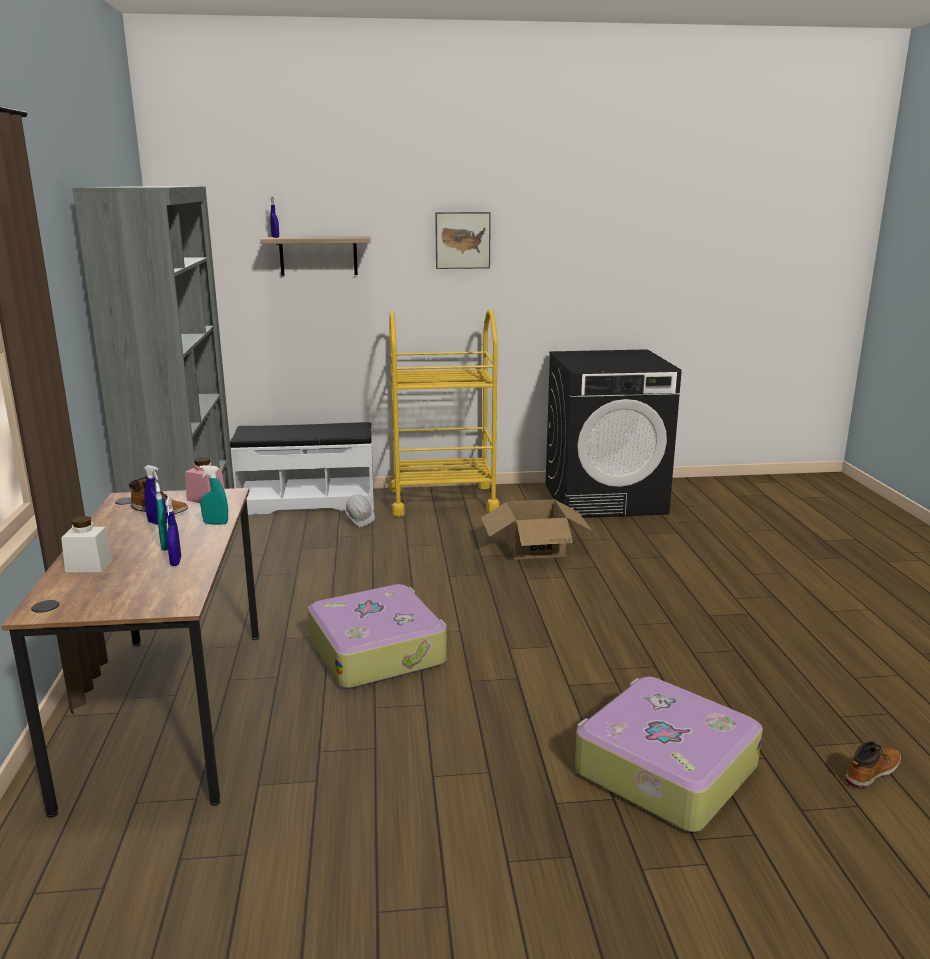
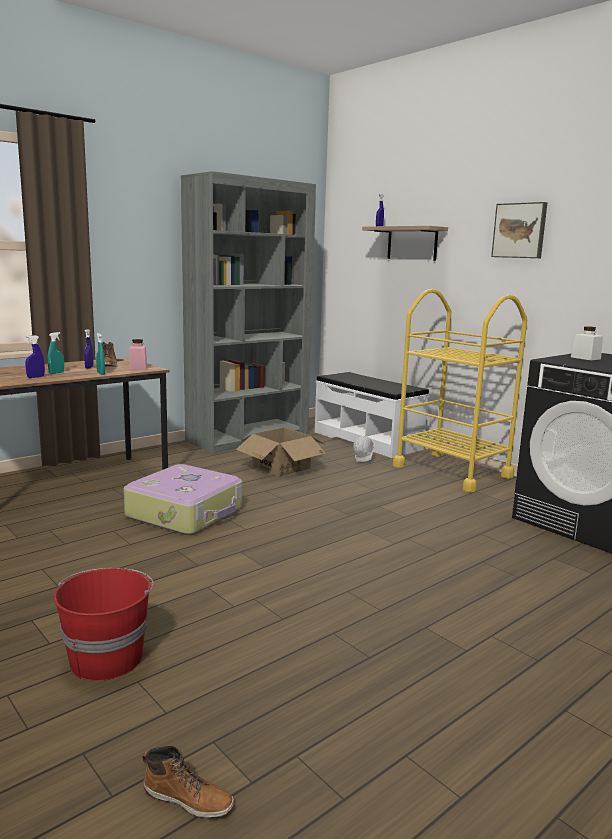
camera: 55 degrees right, 5 degrees down
(89, 566) = (18, 369): white jar -> white jar (585, 358)
(535, 547) = (430, 520): cardboard box -> cardboard box (281, 467)
(663, 769) = (107, 657): suitcase -> red bucket

